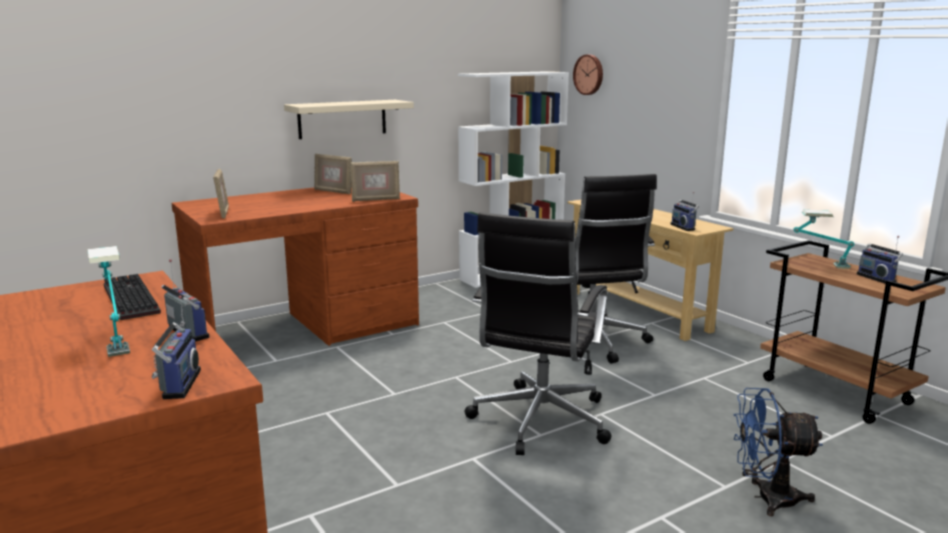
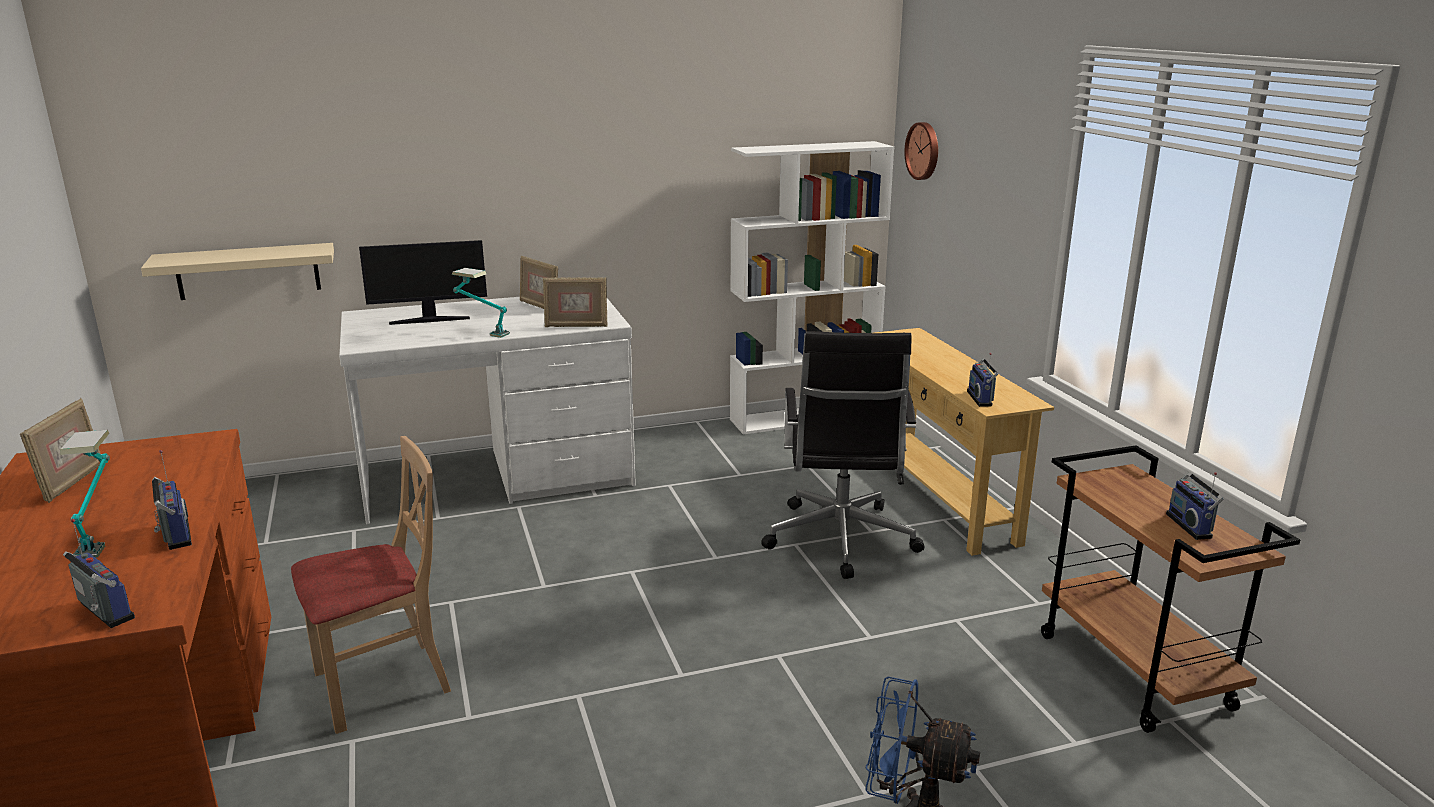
camera: 15 degrees right, 5 degrees up
(128, 299) = (163, 472): keyboard -> none
(178, 384) = (103, 612): radio -> radio turned 60 degrees counterclockwise
(223, 213) = (380, 336): picture frame -> picture frame (72, 482)
(253, 203) = (429, 320): none -> monitor
(306, 329) = (498, 476): brown desk -> white desk
(308, 473) = (382, 684): none -> beige chair
(342, 119) = (565, 208): beige shelf -> beige shelf (248, 271)
(539, 422) = (691, 655): black office chair -> none
(819, 265) = (1126, 490): table lamp -> table lamp (482, 331)

